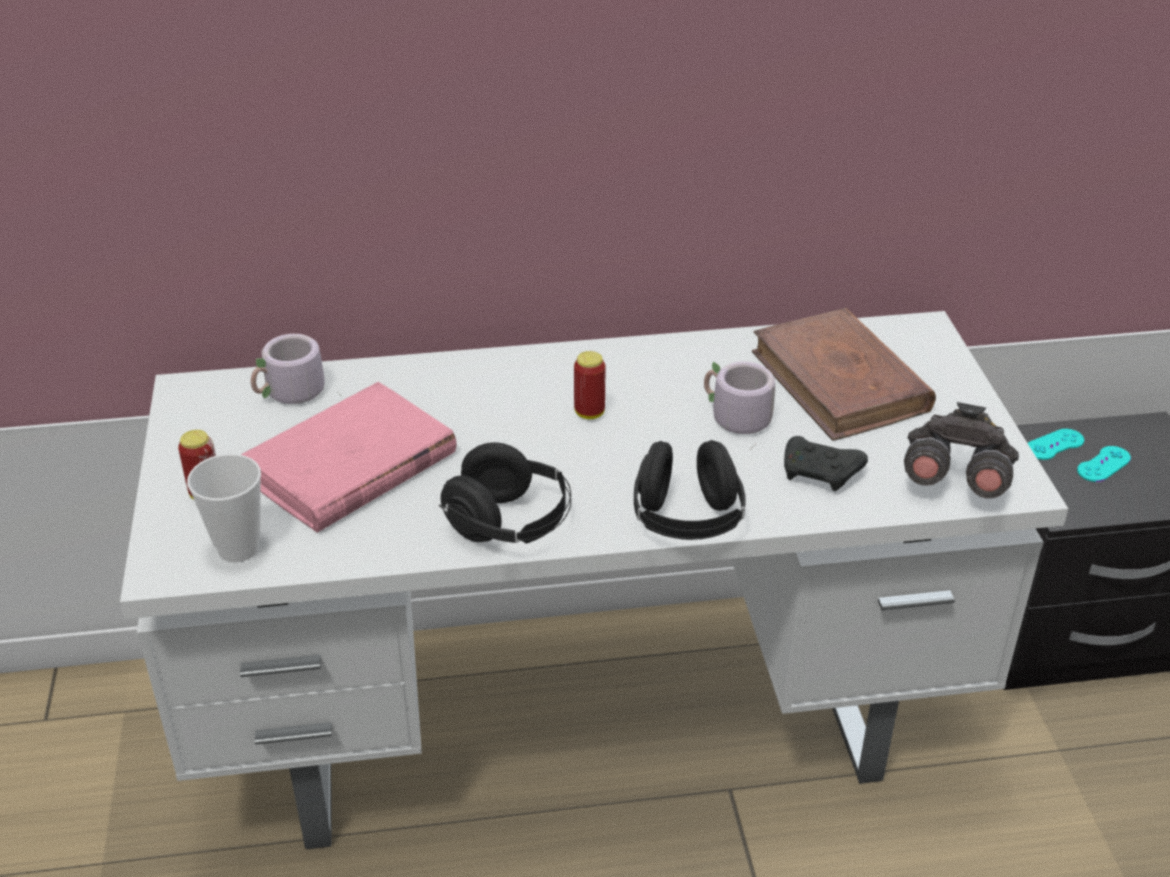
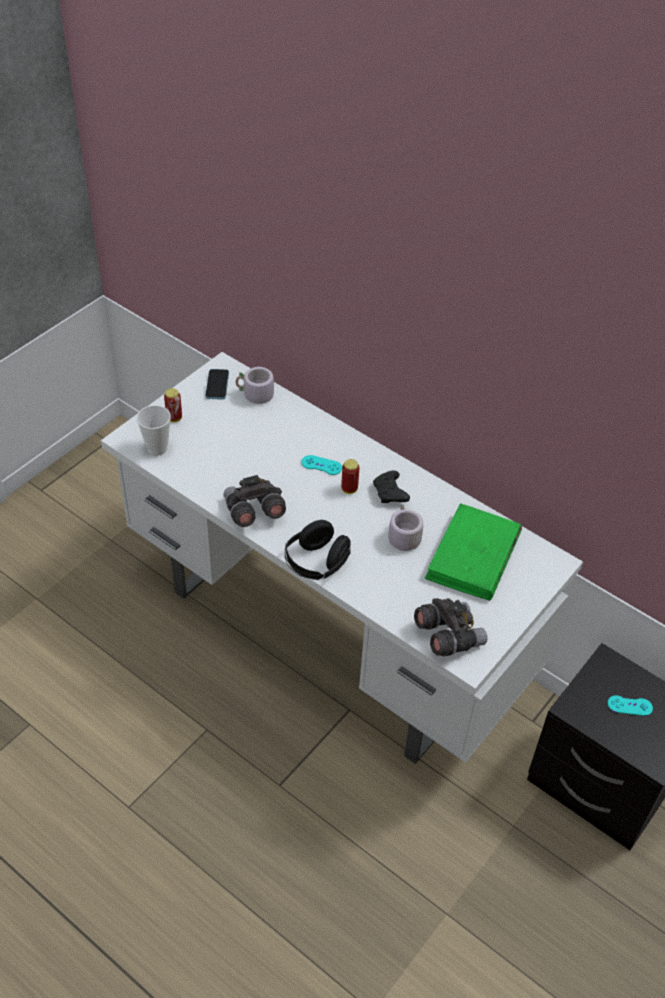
camera: 45 degrees right, 10 degrees up
(213, 416) = (217, 385): none -> phone
(350, 466) = (234, 443): pink book -> none
(509, 524) = (253, 512): black headphones -> grey binoculars
(821, 474) = (397, 588): black game controller -> black game controller (390, 493)
(840, 382) = (473, 556): brown book -> green book
(1054, 445) = (621, 677): turquoise game controller -> turquoise game controller (321, 465)

